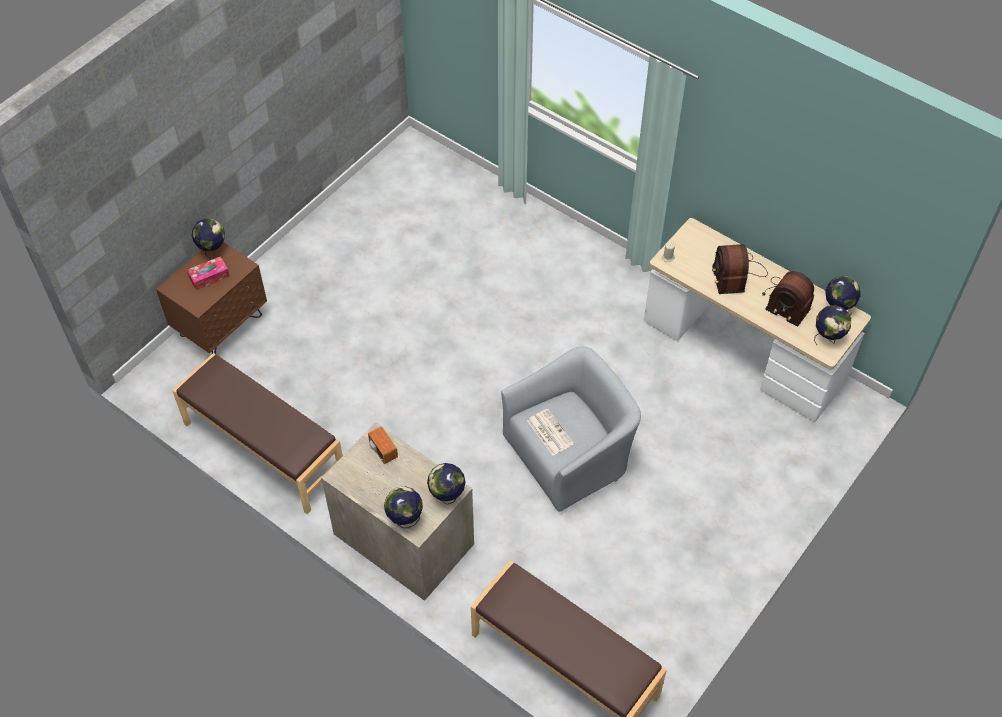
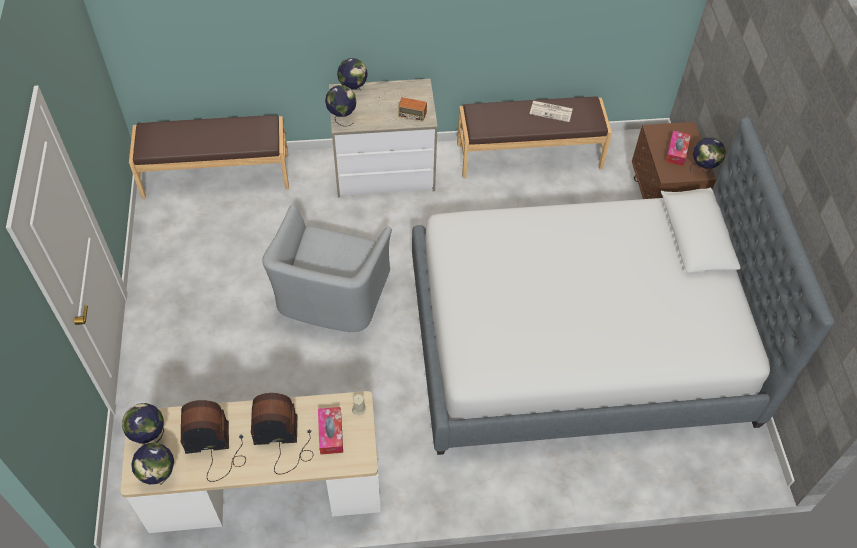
camera: 135 degrees right, 0 degrees up
(424, 282) = (578, 341): none -> bed
(549, 432) = (337, 245): newspaper -> newspaper (551, 111)
(700, 256) = (330, 433): none -> tissue box
(736, 274) = (283, 440): radio -> radio turned 45 degrees counterclockwise

